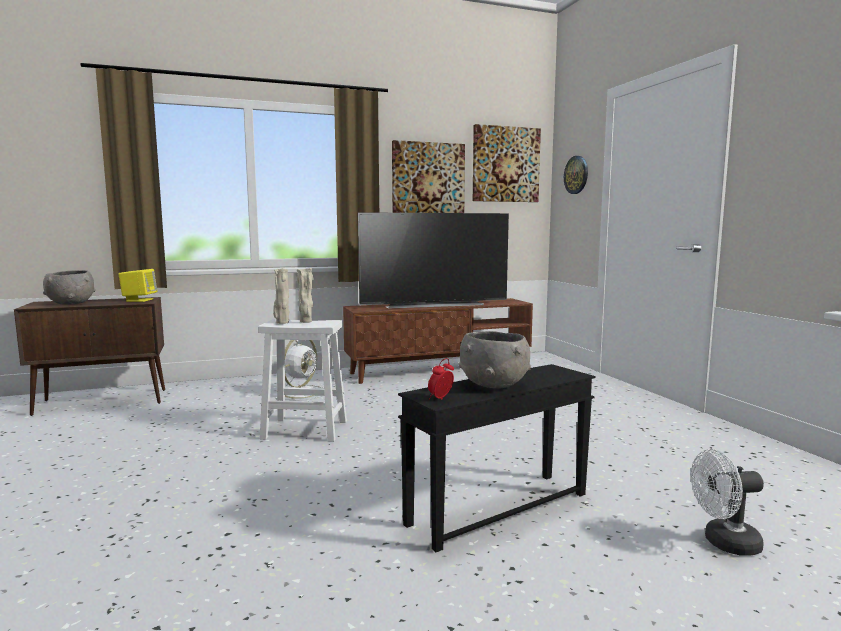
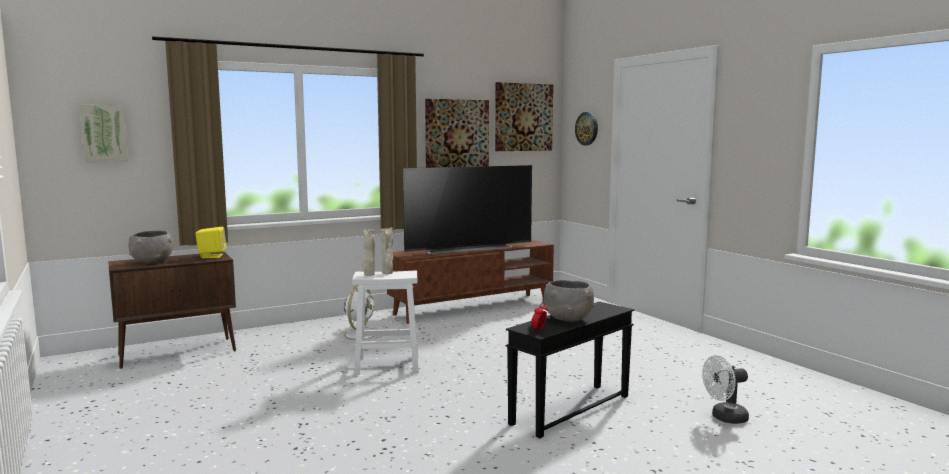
camera: 10 degrees left, 0 degrees up
(36, 168) = (104, 133): none -> picture

